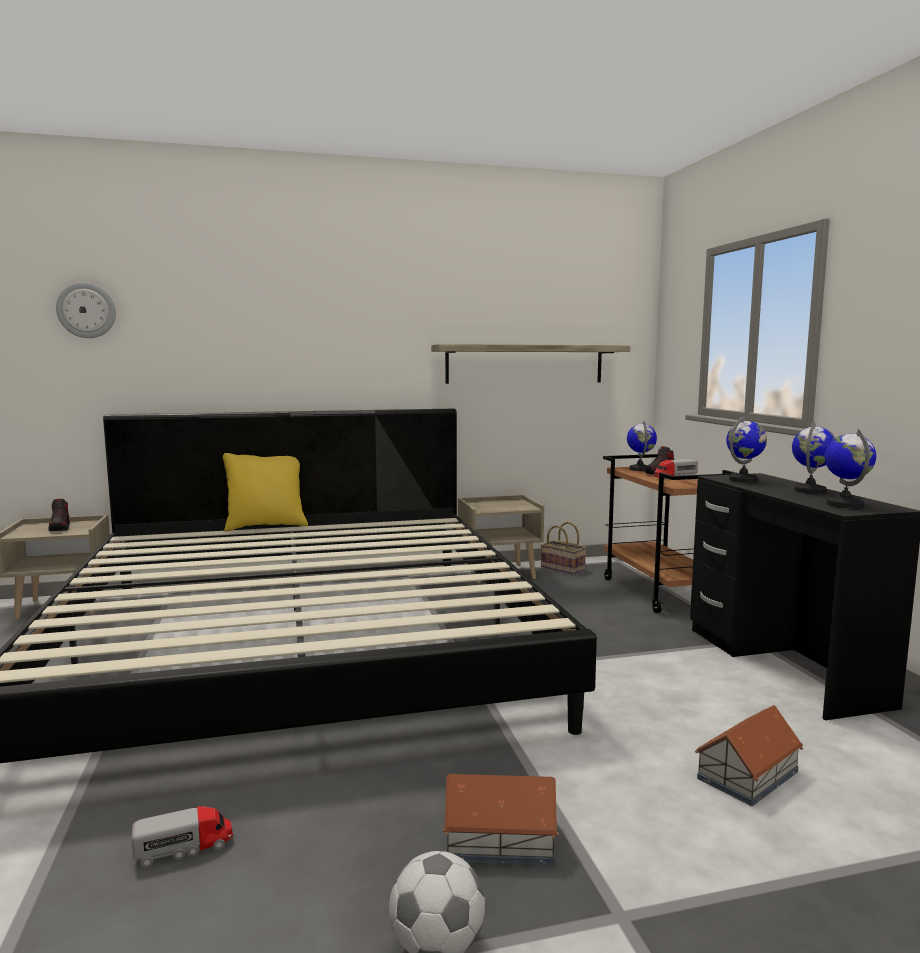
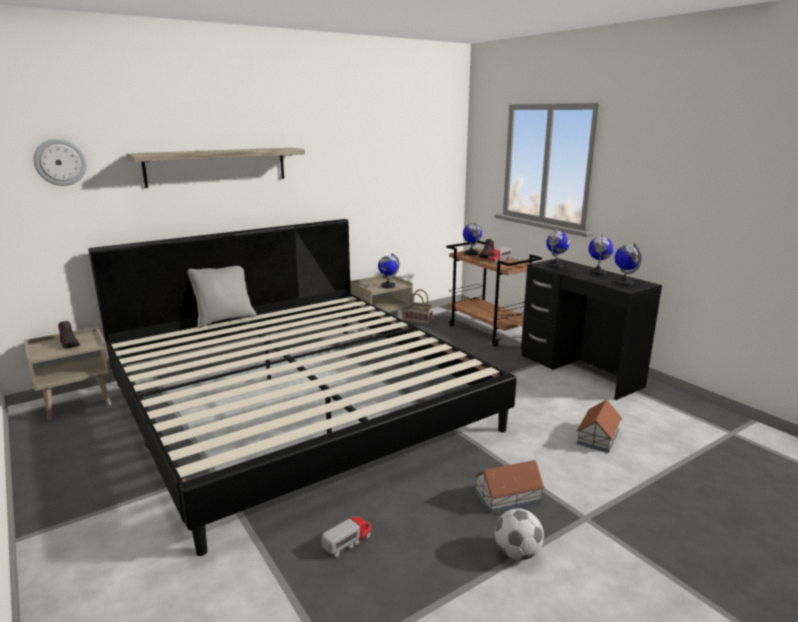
camera: 20 degrees left, 10 degrees up
(266, 526) = (224, 319): yellow pillow -> grey pillow
(507, 507) = (387, 286): none -> globe
(525, 364) = (387, 182): shelf -> shelf (217, 166)

